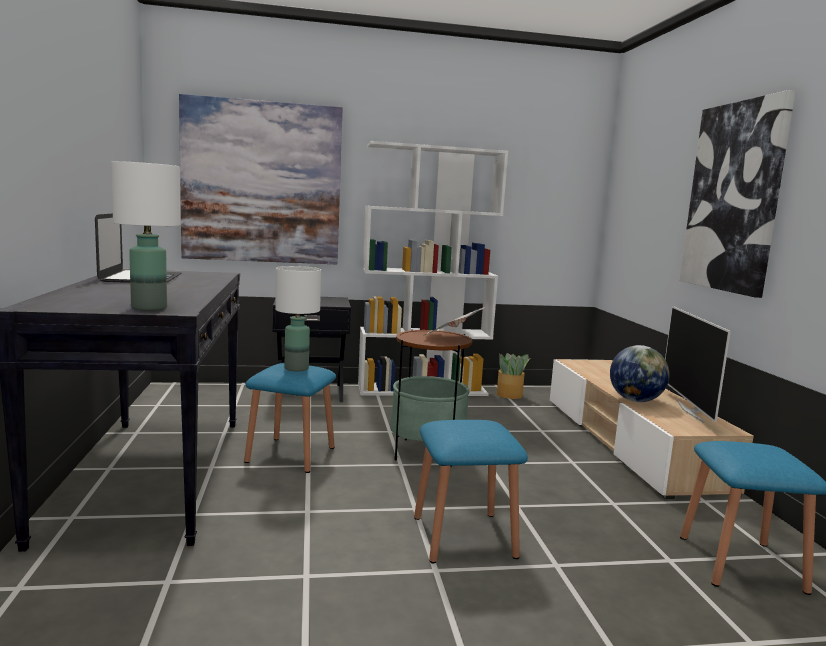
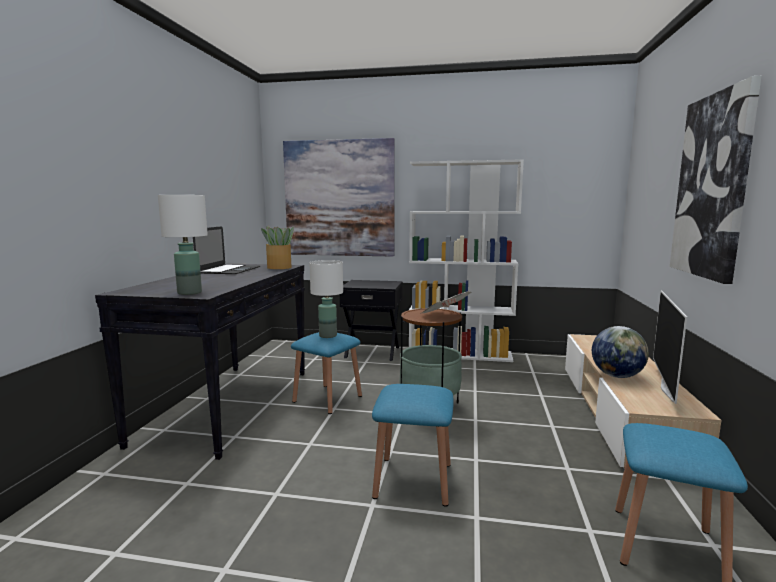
camera: 20 degrees right, 0 degrees up
(510, 395) = (533, 362): potted plant -> potted plant (279, 267)

